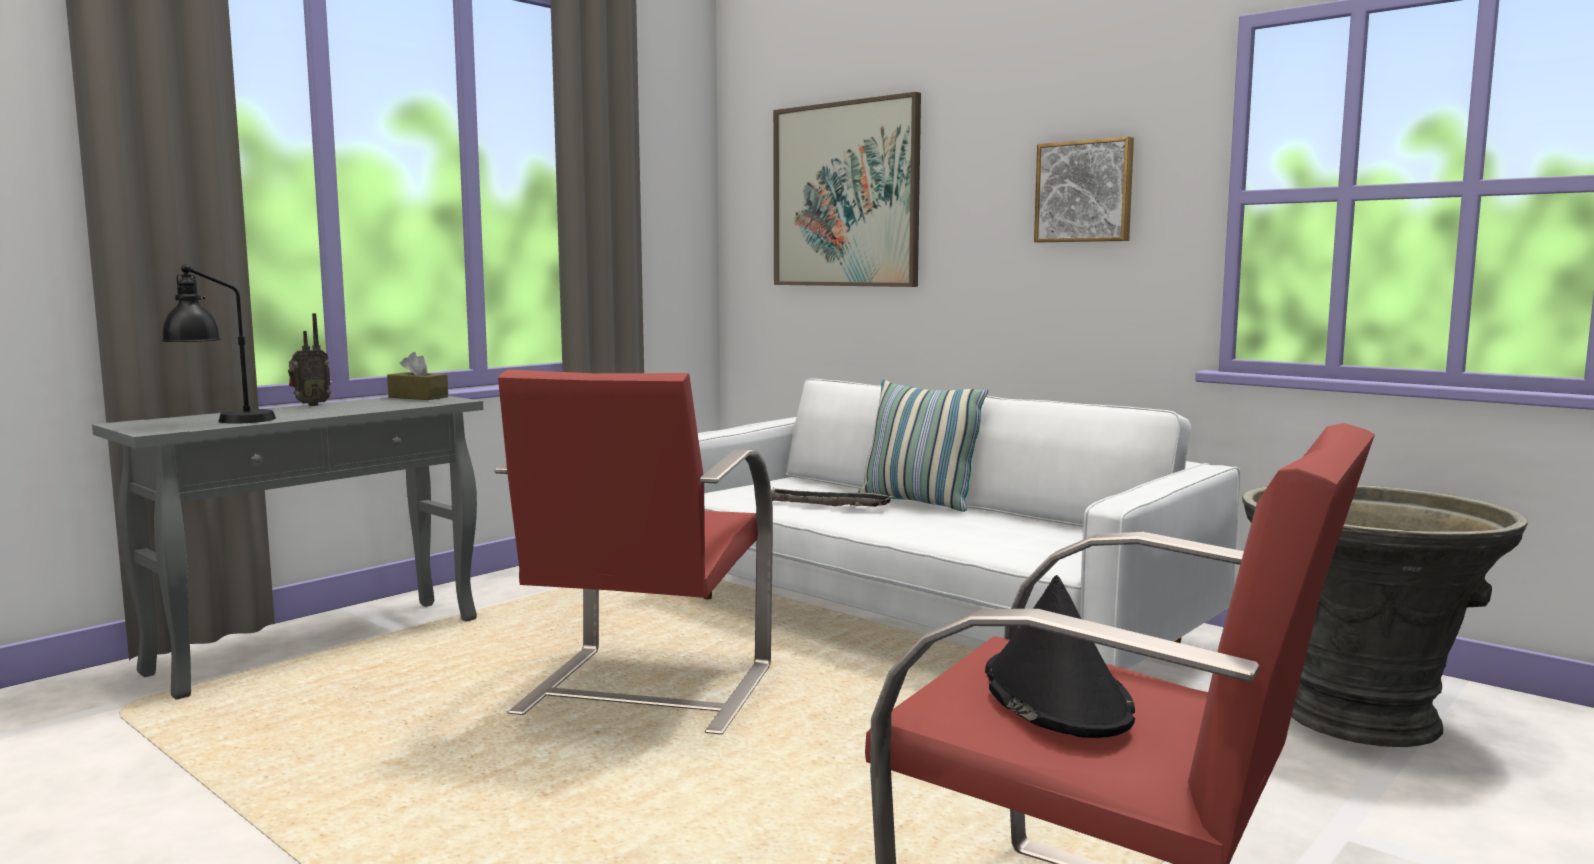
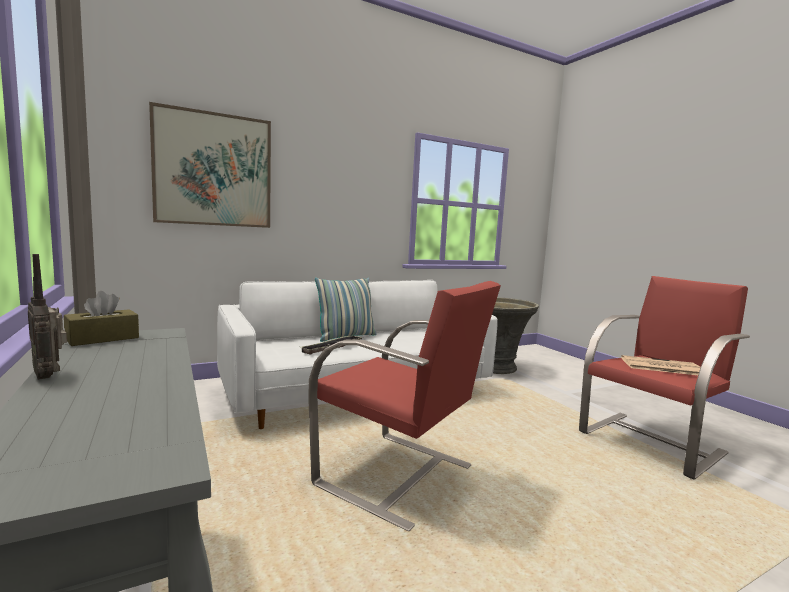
camera: 70 degrees left, 0 degrees up
(223, 422) = (138, 419): black table lamp -> none
(310, 405) = (50, 375): radio -> radio turned 150 degrees clockwise
(1055, 695) = (660, 367): black hat -> newspaper
(1085, 191) = (359, 189): picture -> none

